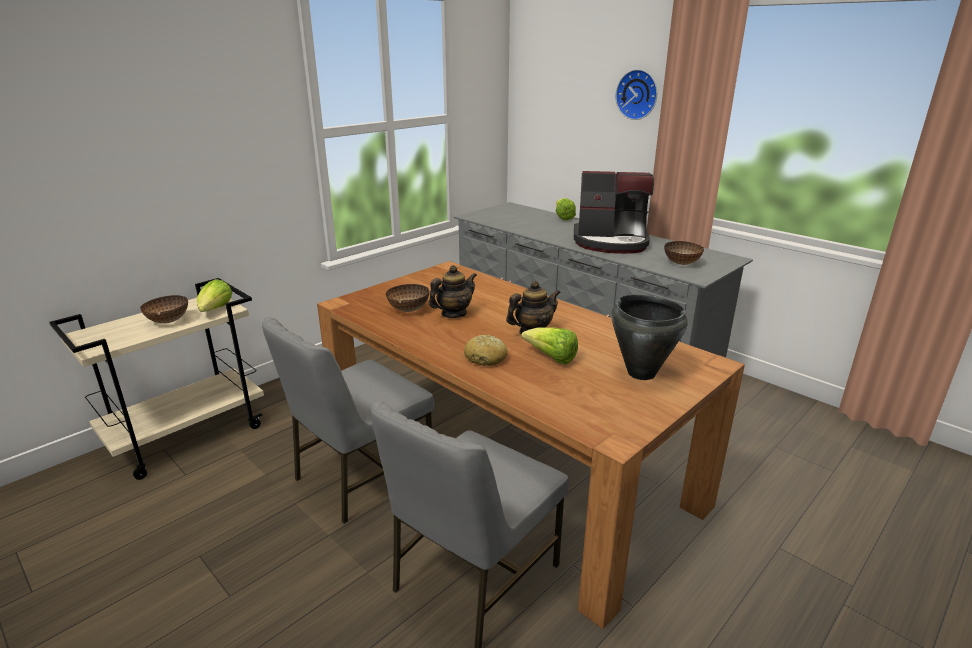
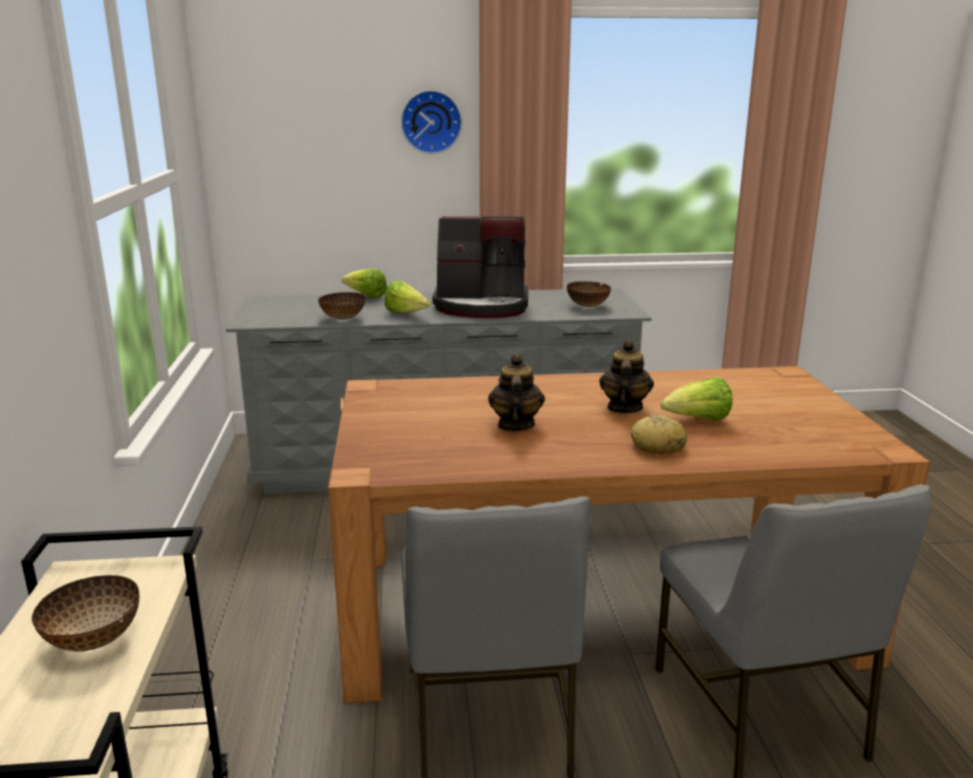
camera: 50 degrees left, 5 degrees down
(215, 310) = (140, 583): lettuce -> lettuce (406, 314)
(408, 309) = (459, 442): bowl -> bowl (342, 318)
(611, 242) = (482, 306): coffee machine -> coffee machine turned 45 degrees clockwise
(641, 373) = (772, 400): black cooking pot -> none

